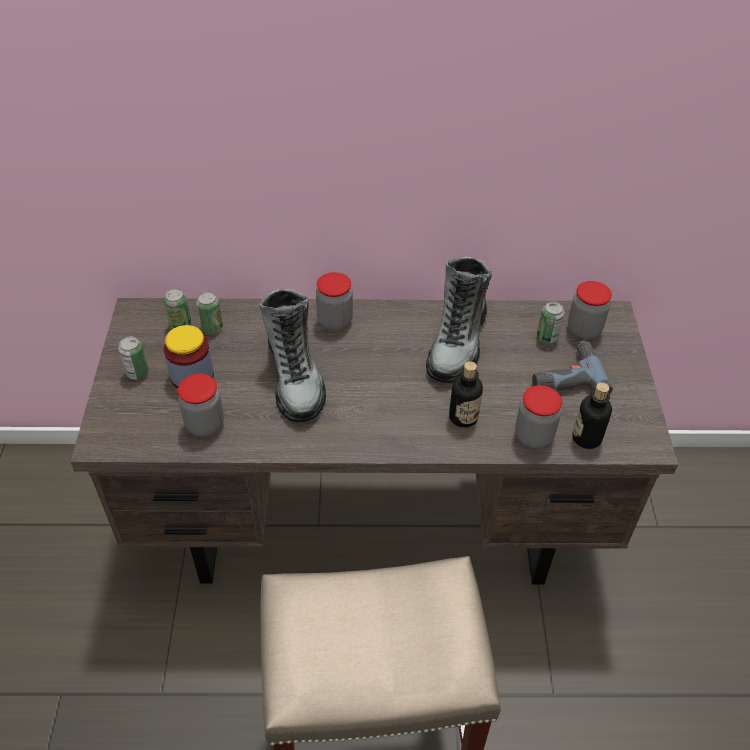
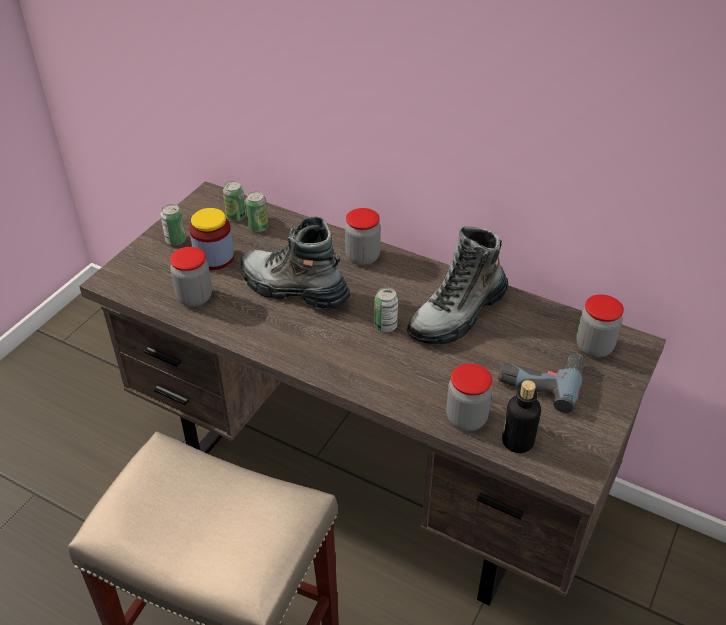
camera: 30 degrees right, 5 degrees down
(295, 377) = (293, 289): boot -> boot turned 105 degrees clockwise
(463, 417) = (413, 376): bottle -> none
(547, 337) = (550, 340): can -> can (385, 326)

